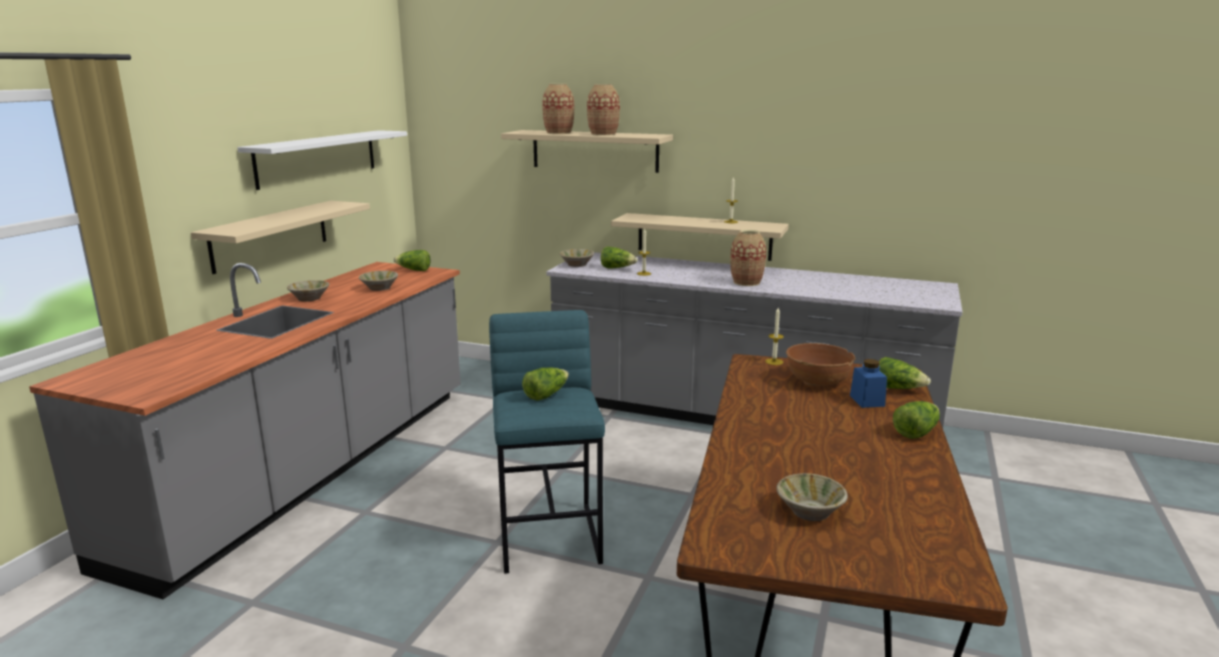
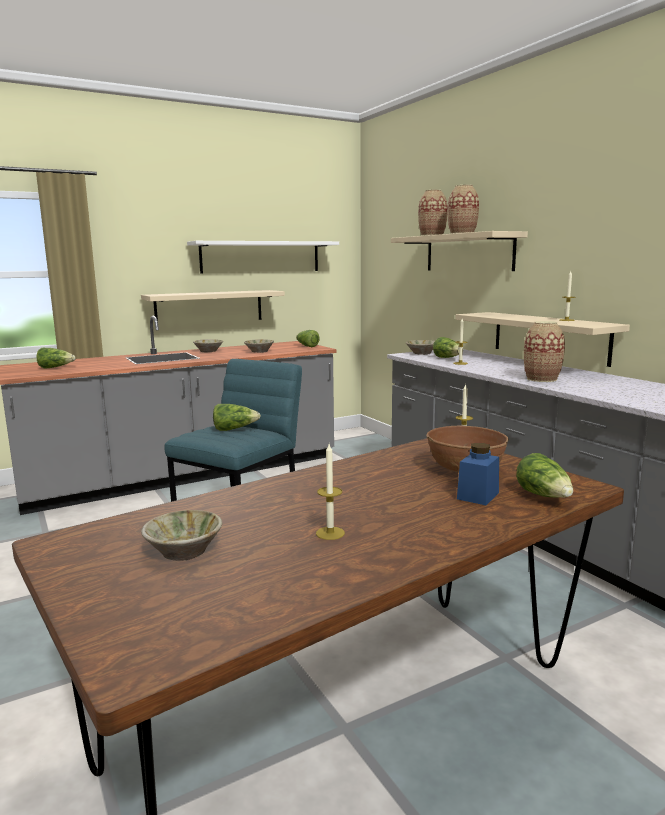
camera: 40 degrees right, 5 degrees down
(855, 460) = (330, 533): none -> candle
(915, 432) = (461, 534): lettuce -> lettuce (55, 368)

